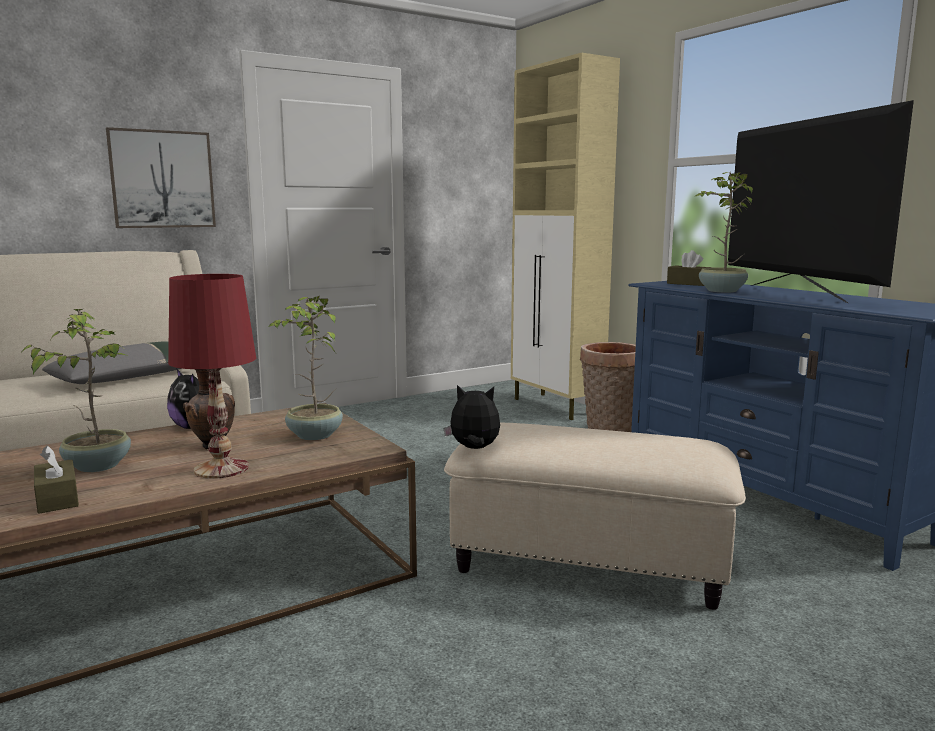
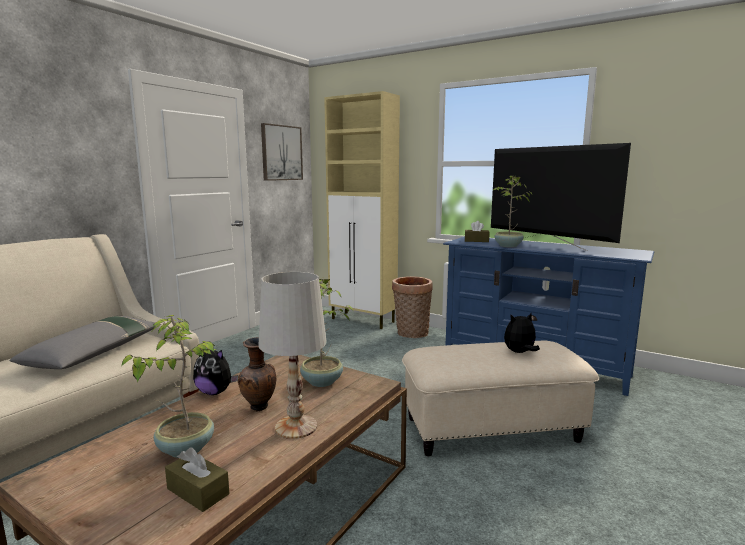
camera: 25 degrees left, 0 degrees up
(162, 179) = (70, 175): picture -> picture (281, 153)
(222, 469) = (296, 427): red table lamp -> white table lamp
(474, 449) = (437, 371): plush toy -> plush toy (519, 352)

